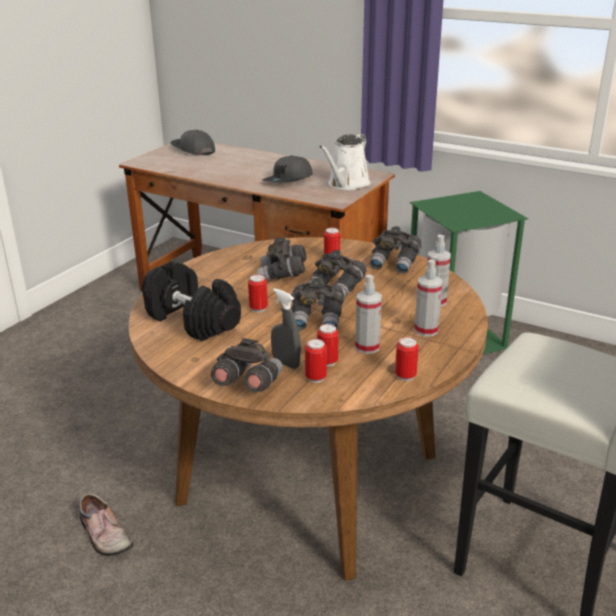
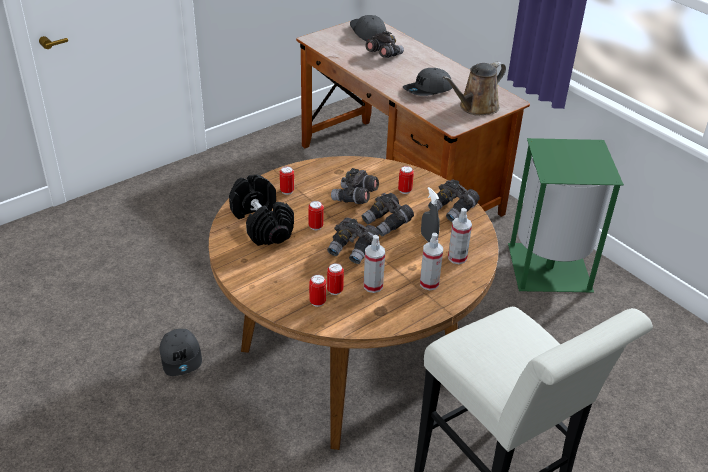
camera: 20 degrees right, 10 degrees up
(103, 535) = (181, 357): shoe -> grey cap
(248, 384) = (267, 293): grey binoculars -> grey binoculars (383, 55)
(286, 363) = (304, 283): grey spray bottle -> grey spray bottle (428, 239)
(347, 184) = (476, 107): white watering can -> brown watering can
(405, 376) = (383, 320): can -> can (287, 191)

